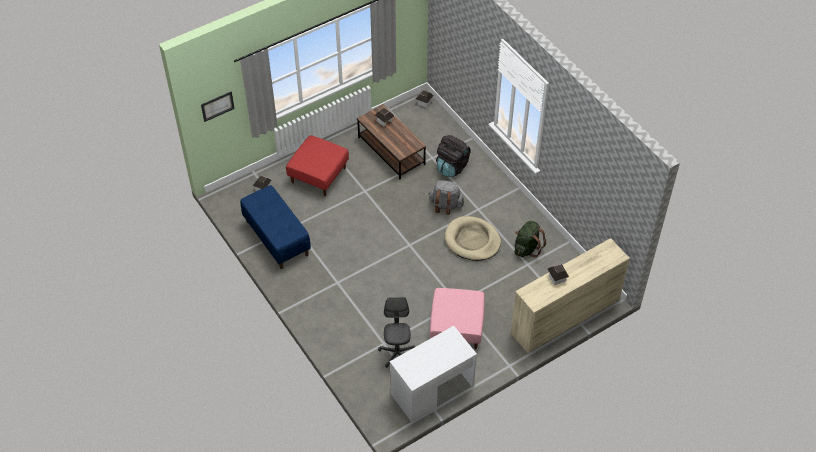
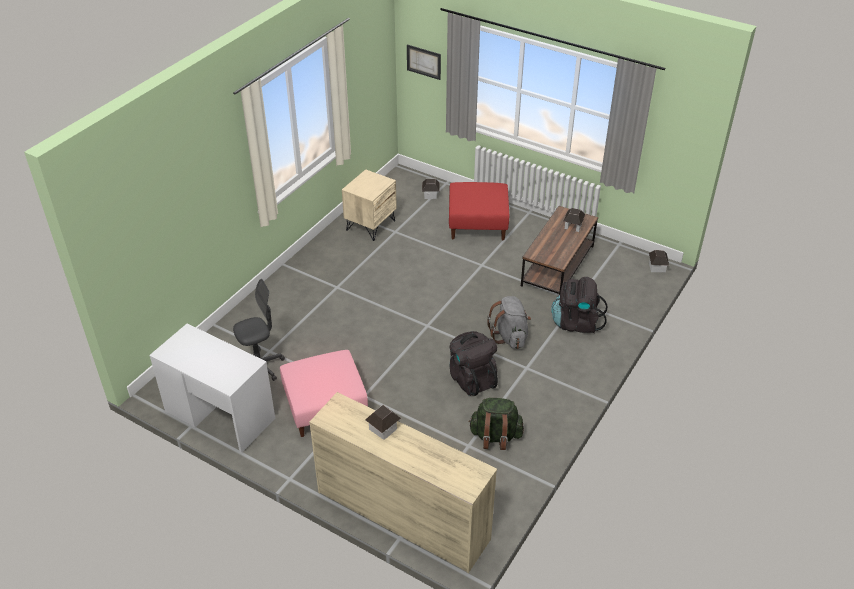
camera: 65 degrees right, 10 degrees down
(276, 238) = (370, 225): blue bench -> beige nightstand
(472, 240) = (471, 378): beige dog bed -> black backpack

